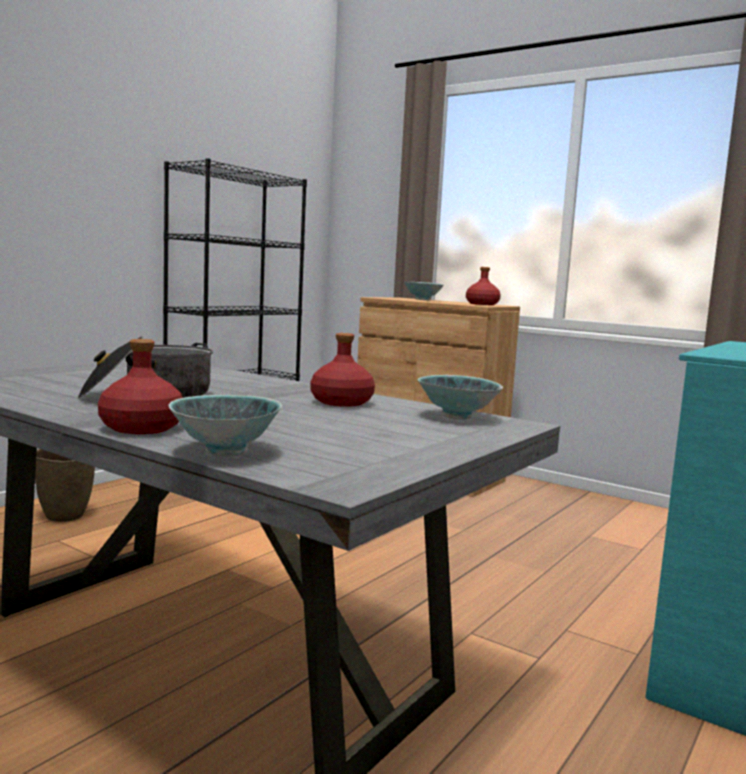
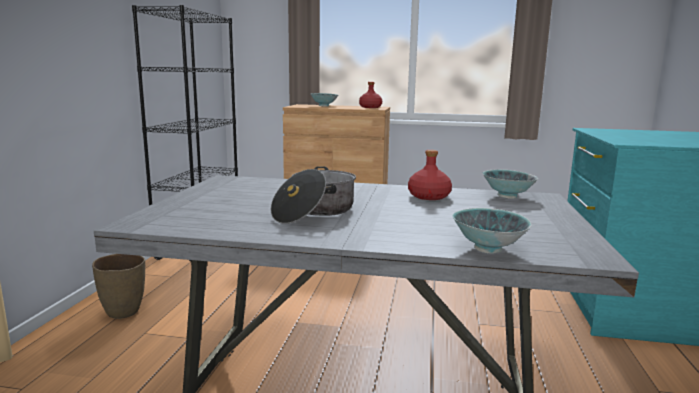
camera: 25 degrees left, 5 degrees up
(142, 428) = (395, 241): red bottle -> none

